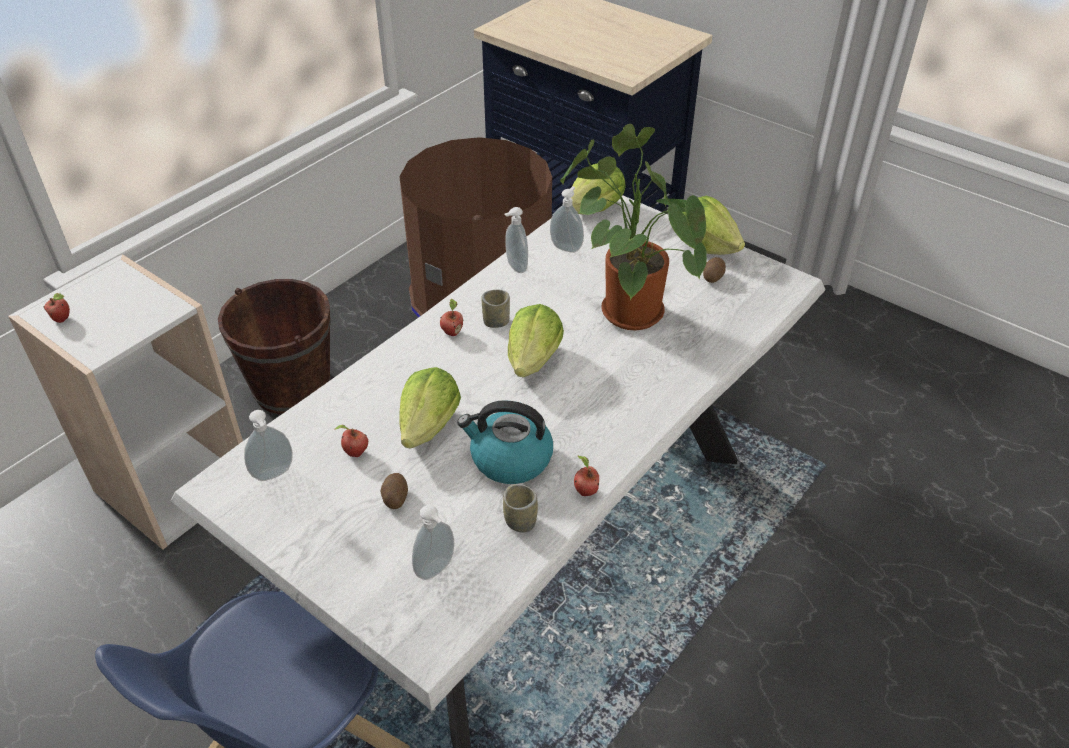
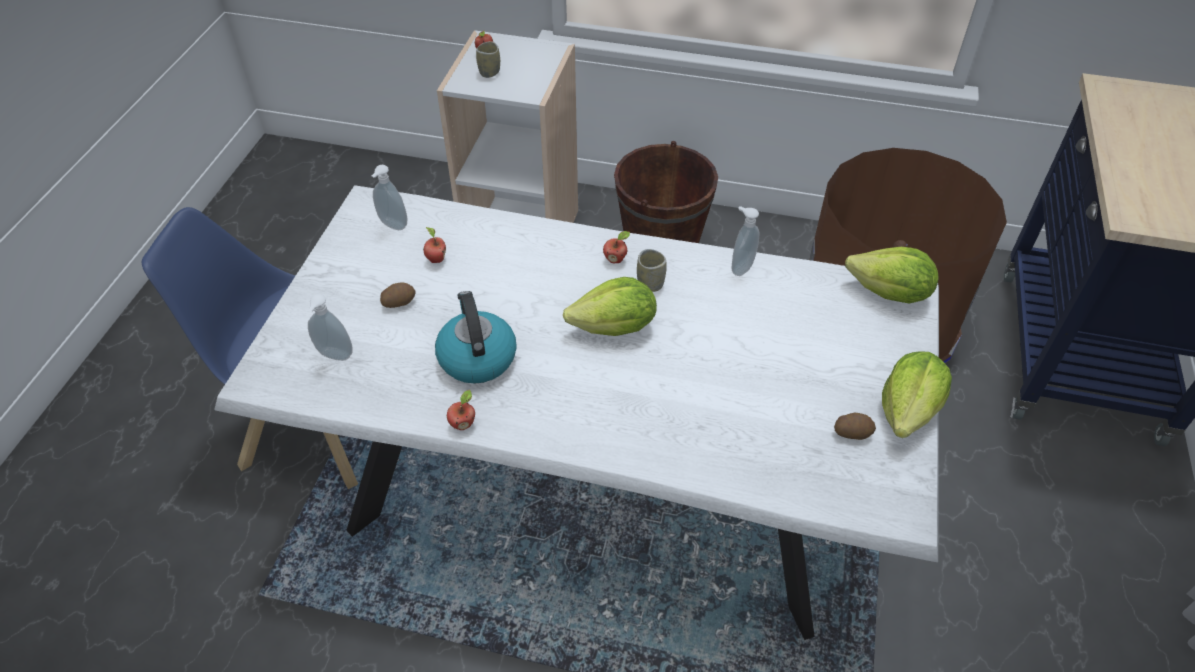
camera: 65 degrees right, 5 degrees up
(429, 426) = (489, 291): lettuce -> none
(520, 521) = (407, 390): cup -> cup (489, 72)
(567, 247) = (804, 294): soap dispenser -> none
(625, 310) = (736, 373): potted plant -> none

